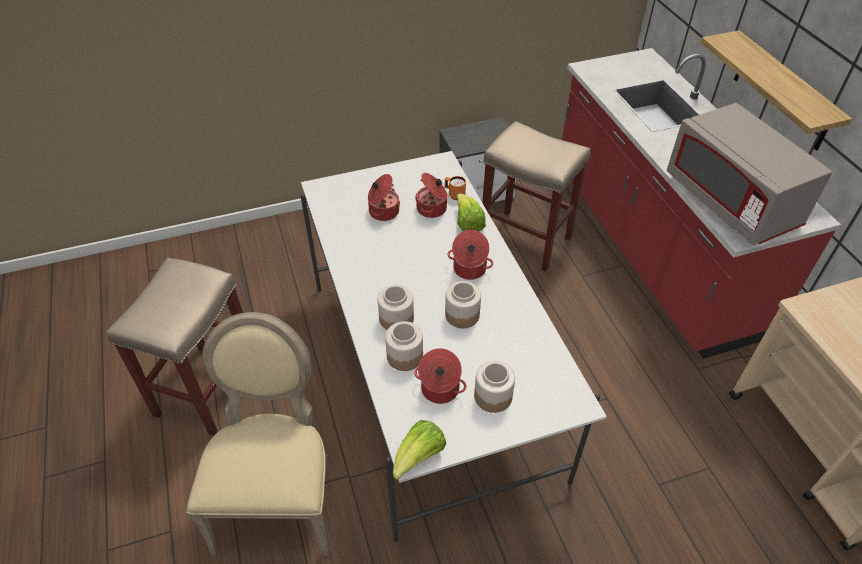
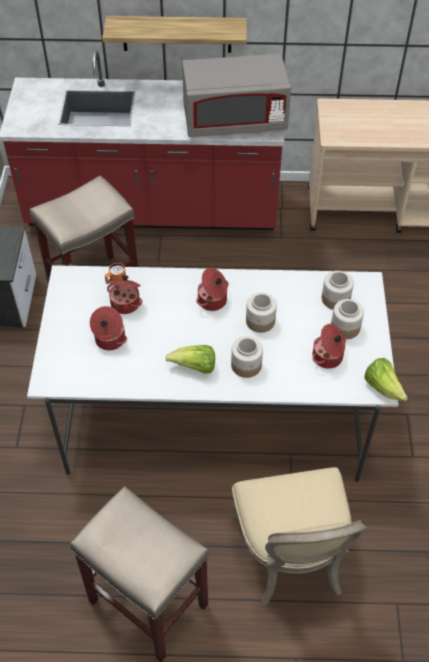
camera: 70 degrees left, 5 degrees up
(279, 496) = (291, 559): beige chair -> beige chair turned 120 degrees counterclockwise
(404, 356) = (287, 370): jar -> jar (335, 299)
(468, 224) = (158, 285): lettuce -> lettuce (195, 367)

